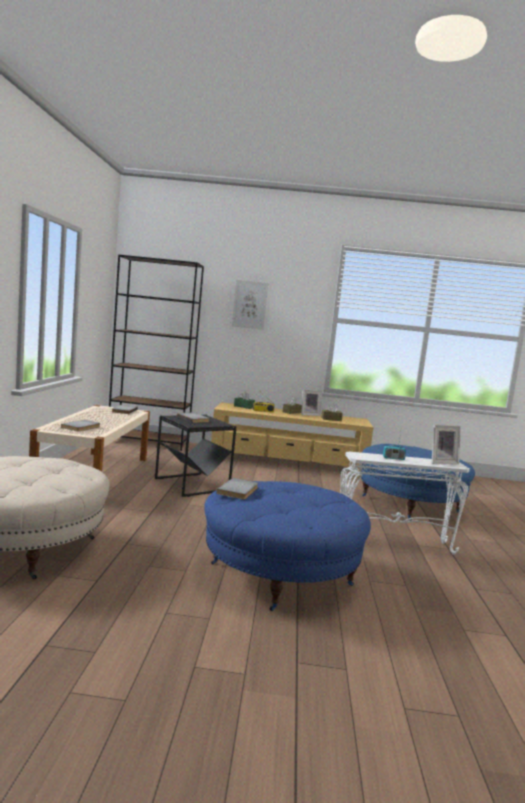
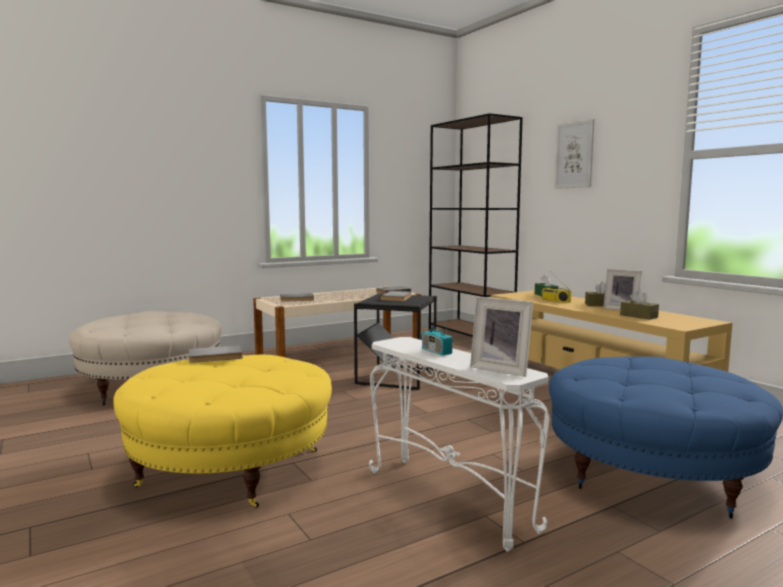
camera: 55 degrees right, 0 degrees up
(280, 574) = (231, 467): blue ottoman -> yellow ottoman

